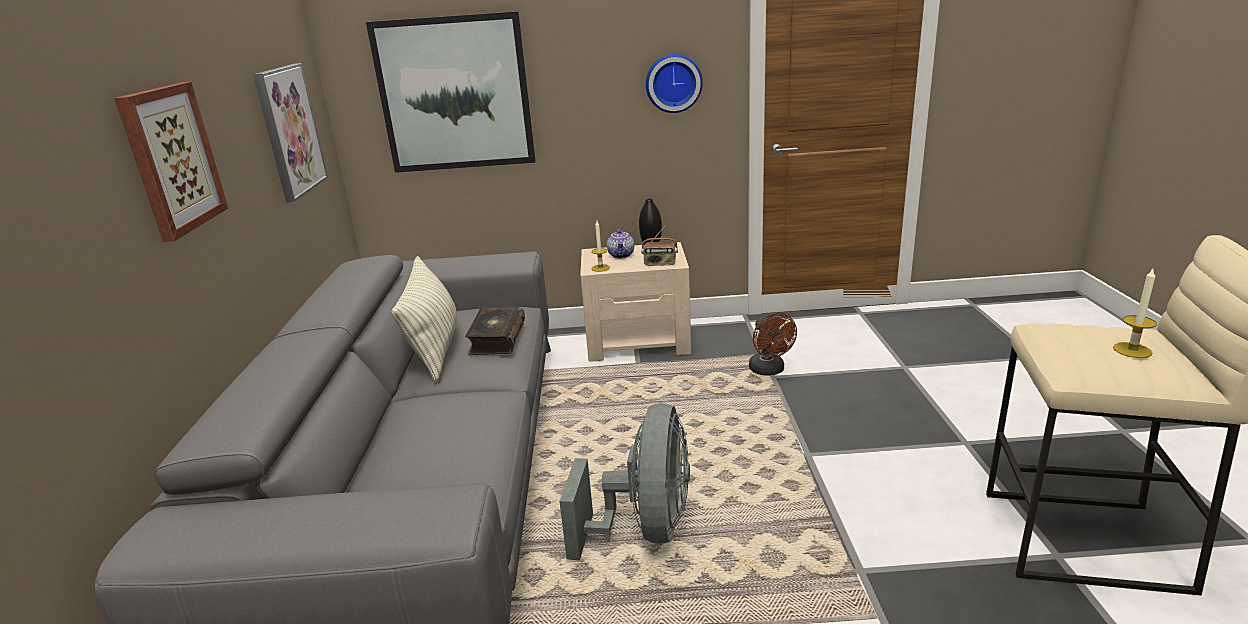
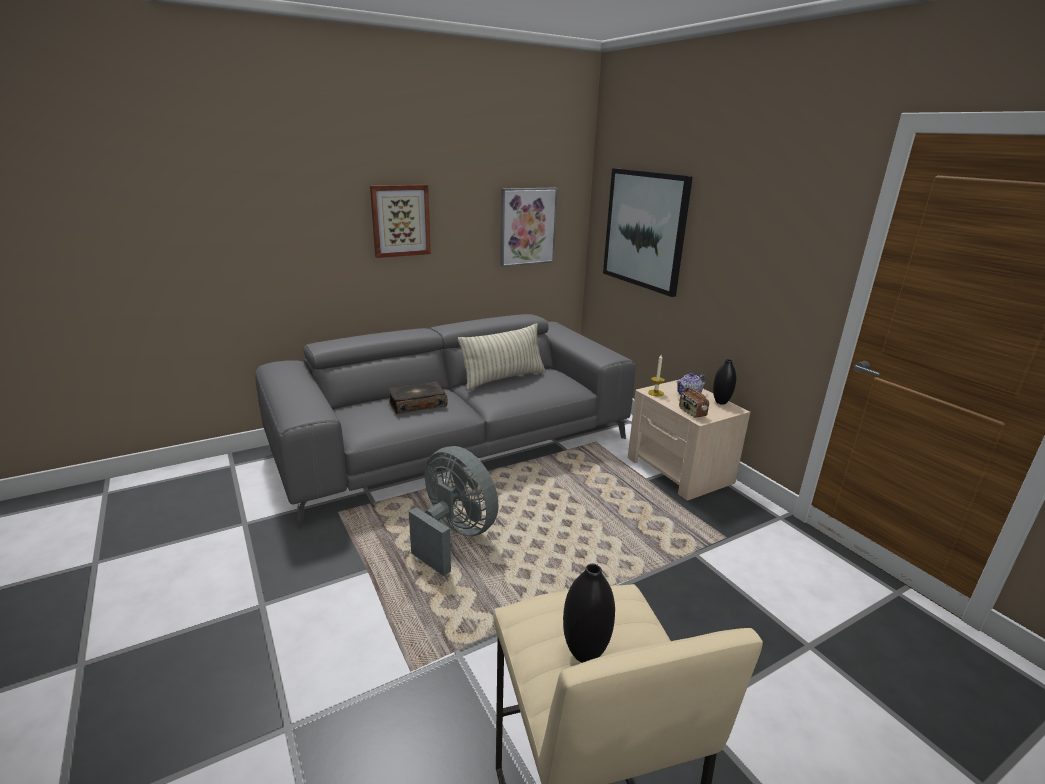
camera: 60 degrees right, 0 degrees up
(496, 339) = (527, 392): book -> book (417, 404)
(645, 528) = (454, 536): grey fan -> grey fan turned 120 degrees counterclockwise
(673, 83) = (785, 265): wall clock -> none
(769, 371) = (703, 550): brown fan -> none
(1132, 350) = (585, 653): candle -> black vase

